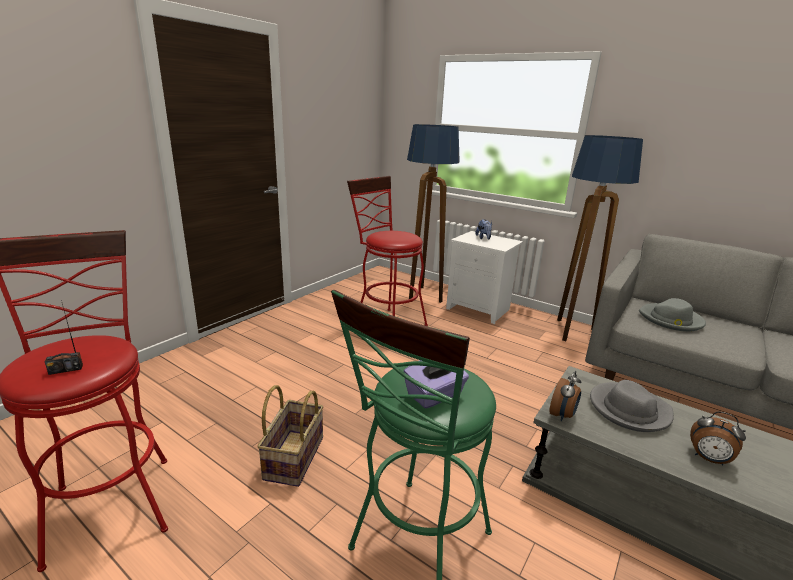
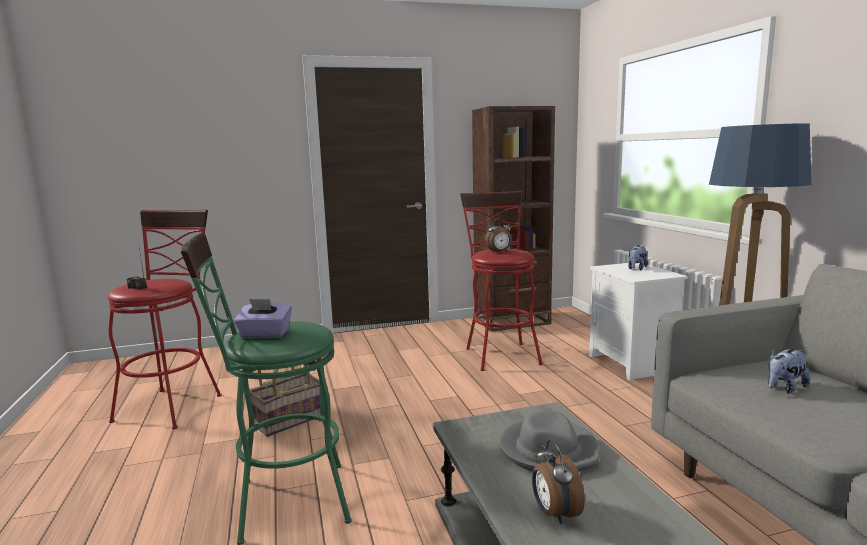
camera: 40 degrees right, 10 degrees down
(354, 288) = (512, 321): none -> brown bookcase
(423, 295) = (582, 339): floor lamp -> none
(562, 415) = (463, 429): alarm clock -> alarm clock (499, 252)
(671, 320) = (784, 388): grey hat -> plush toy

